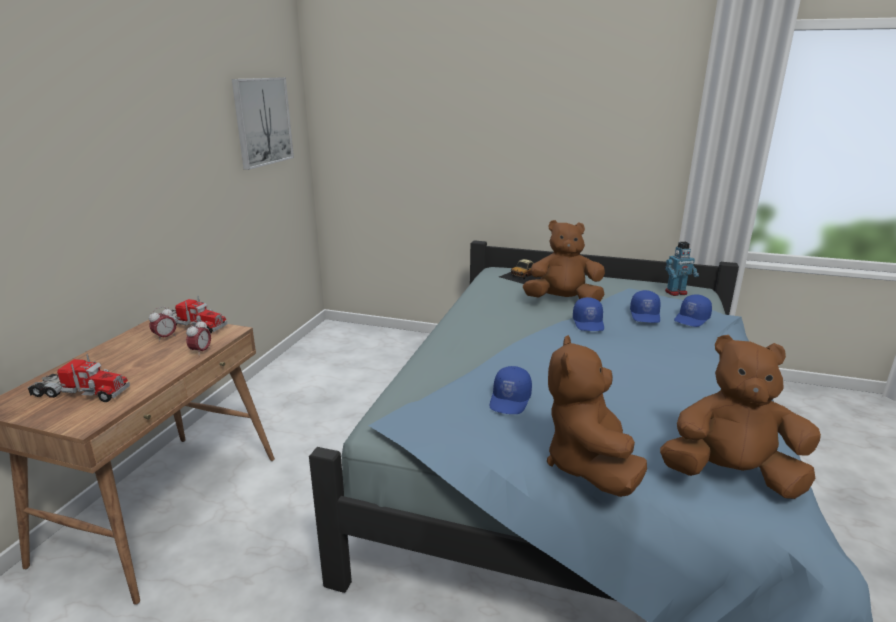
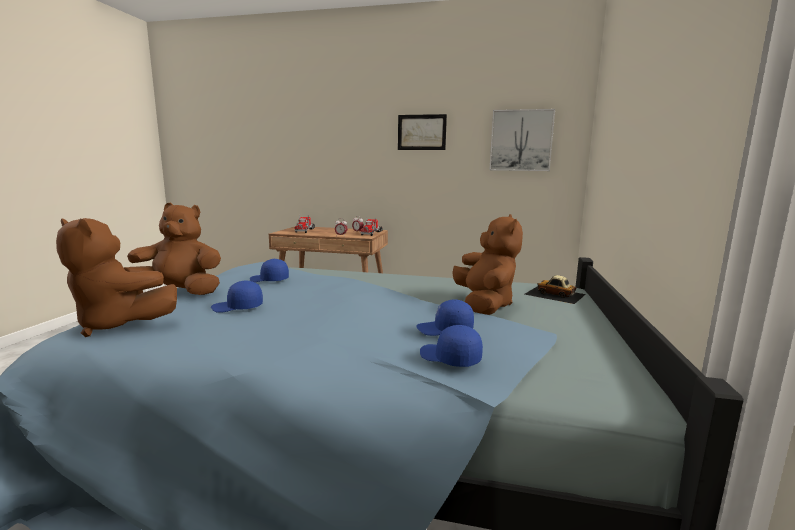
camera: 85 degrees right, 10 degrees down
(157, 121) = (421, 132): none -> picture
(589, 323) = (409, 304): blue cap -> blue cap (237, 307)
(676, 293) = (583, 370): toy robot -> none
(731, 476) = (118, 325): brown plush toy -> brown plush toy turned 105 degrees clockwise

